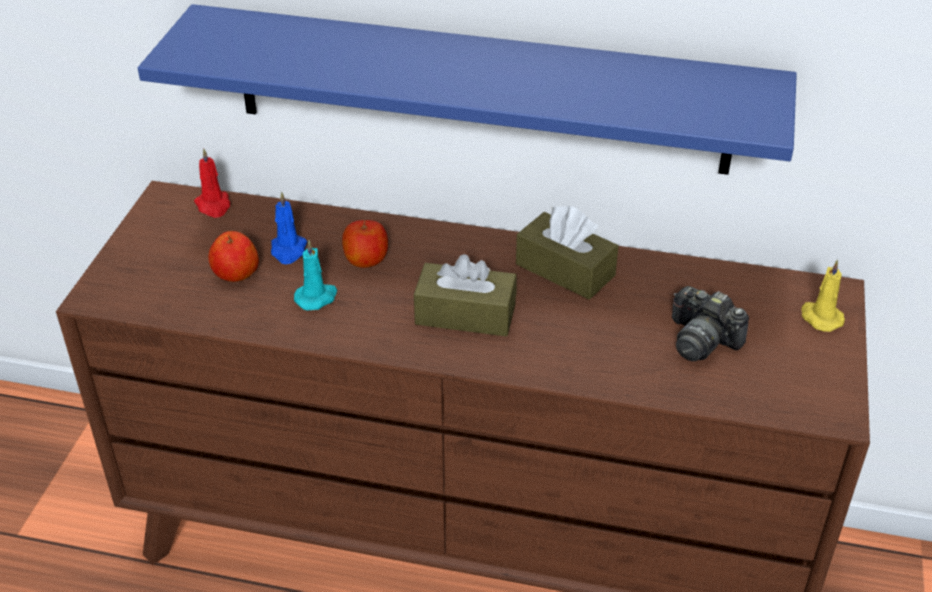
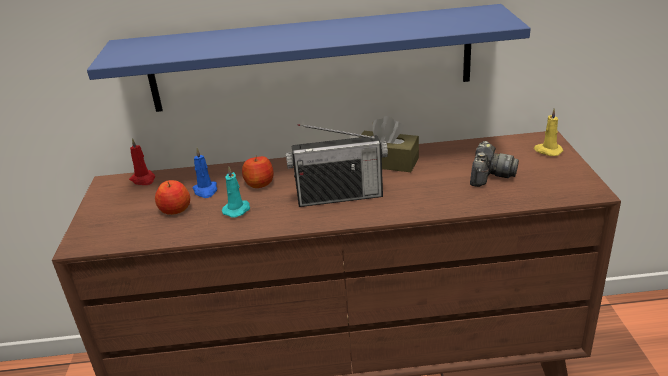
camera: 15 degrees left, 10 degrees down
(465, 314) = (339, 196): brown tissue box -> radio
(701, 340) = (490, 176): camera -> camera turned 90 degrees counterclockwise

